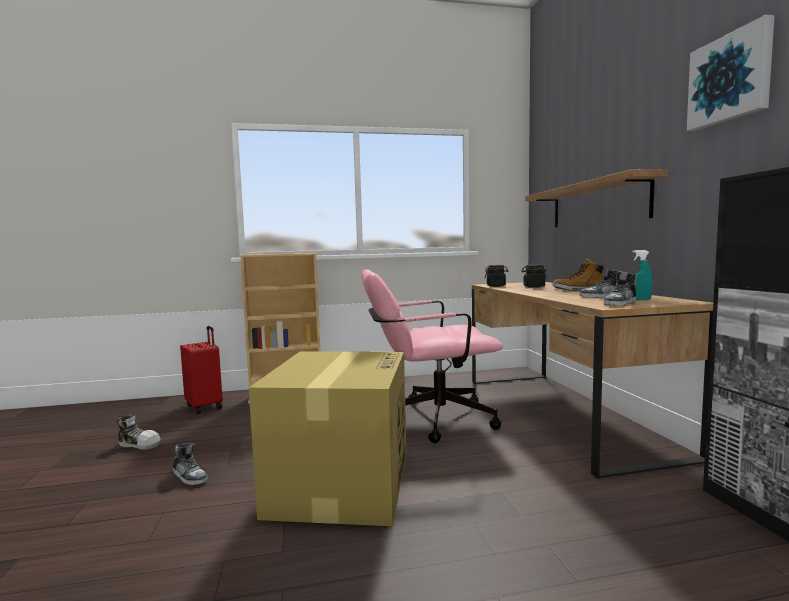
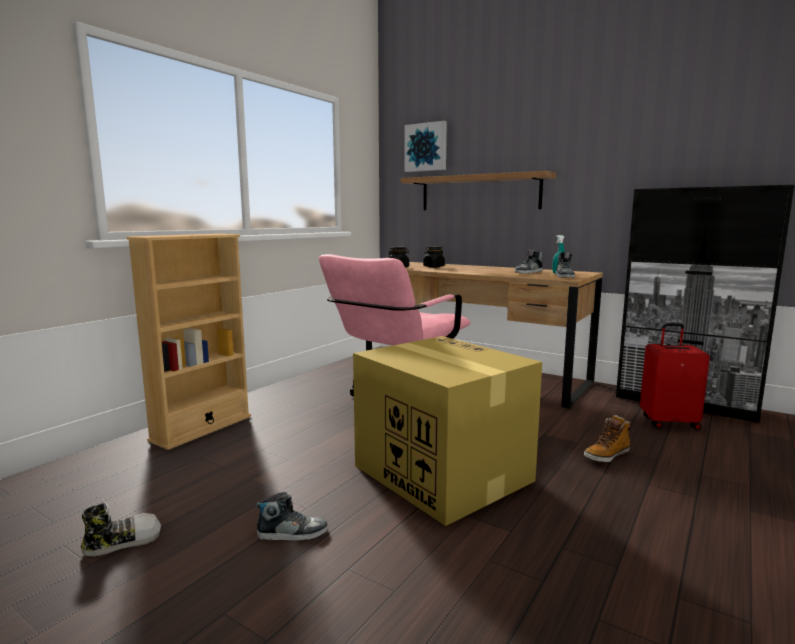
camera: 45 degrees left, 5 degrees up
(205, 406) = (106, 472): red suitcase -> red suitcase (668, 422)
(578, 290) = (481, 268): boot -> boot (607, 455)
(730, 78) = (611, 116): picture -> picture (426, 147)

